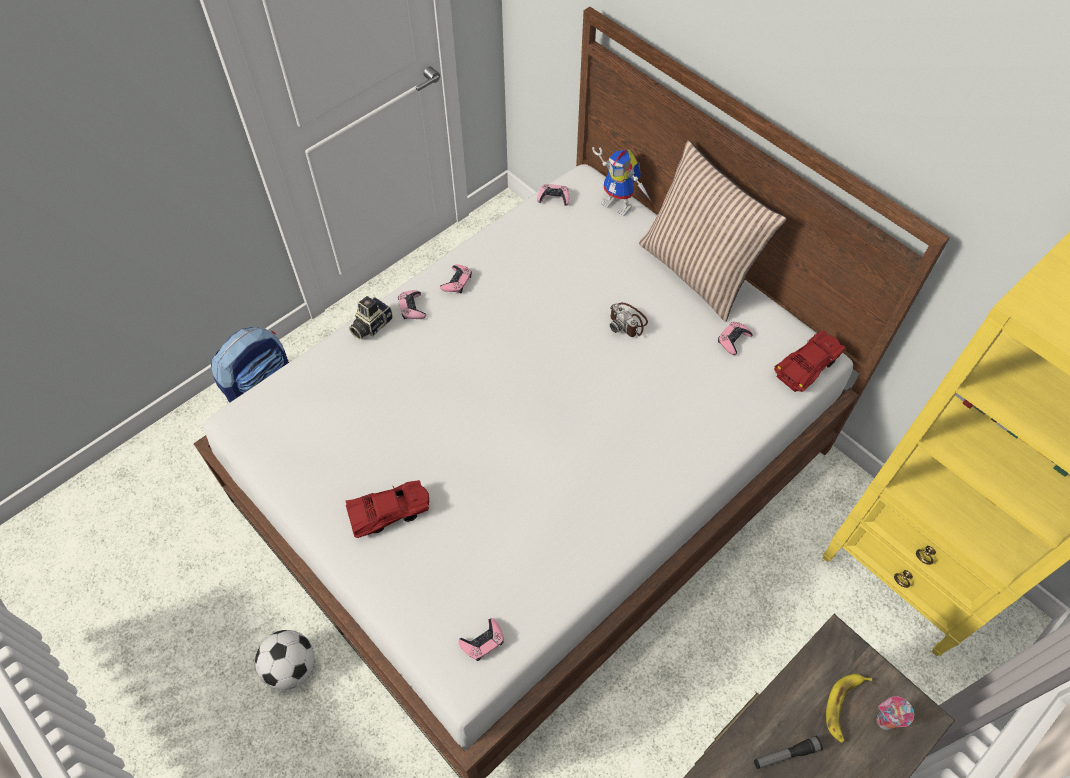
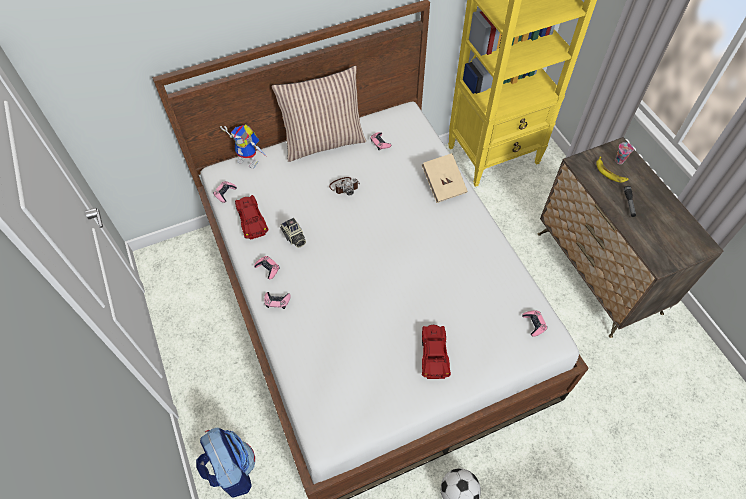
camera: 70 degrees left, 0 degrees up
(370, 325) = (279, 331): camera -> camera (294, 237)
(620, 204) = (251, 160): toy robot -> toy robot turned 60 degrees clockwise
(694, 447) = (443, 185): none -> beige book
(808, 366) = (411, 118): red toy car -> red toy car (252, 220)

